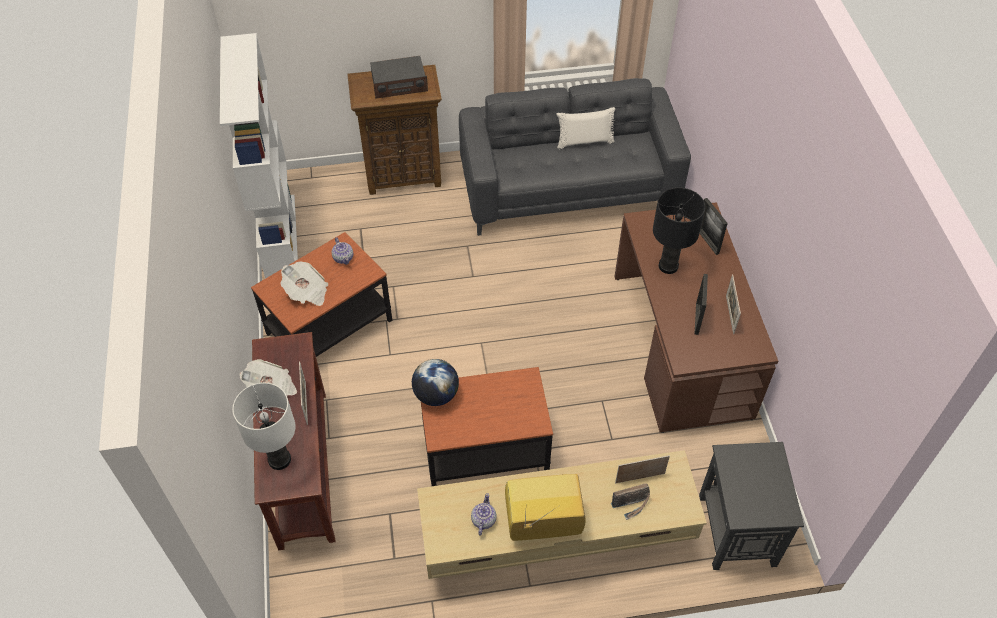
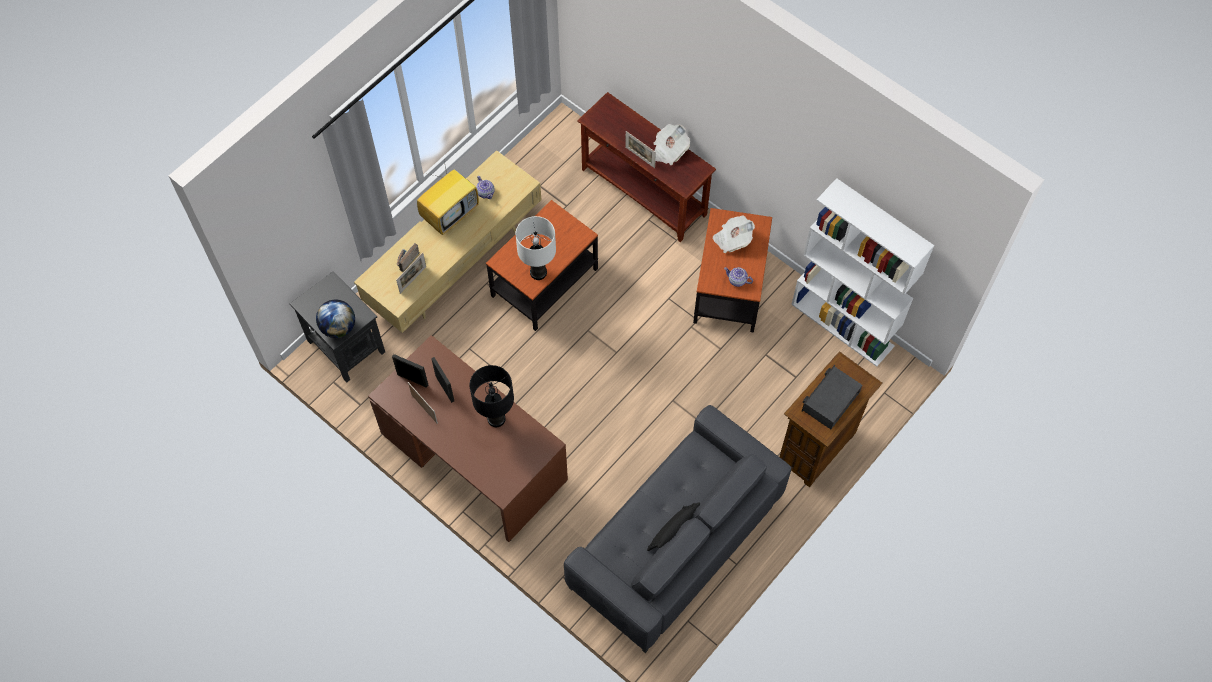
camera: 140 degrees right, 10 degrees up
(279, 459) = (619, 120): white table lamp -> white table lamp (538, 273)
(436, 395) = (579, 235): globe -> globe (338, 327)
(584, 141) = (672, 533): white pillow -> black pillow
(707, 241) = (483, 463): picture frame -> picture frame (412, 380)

